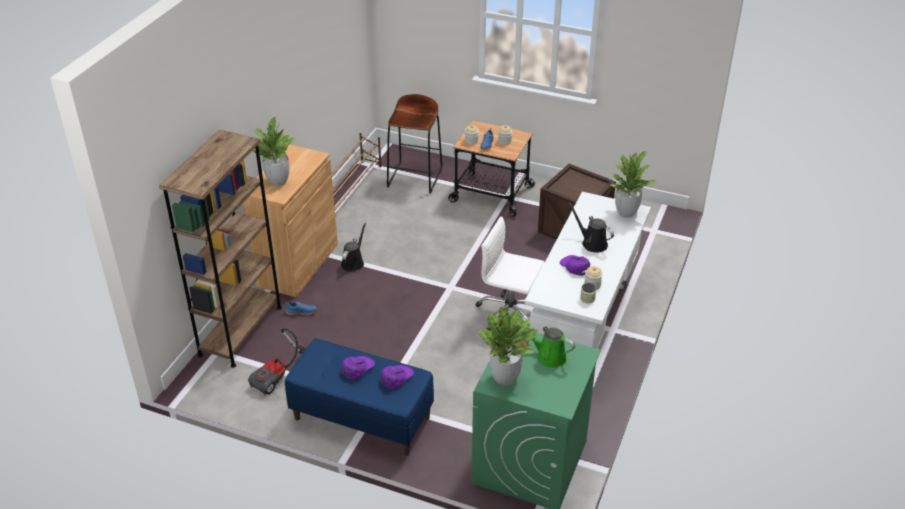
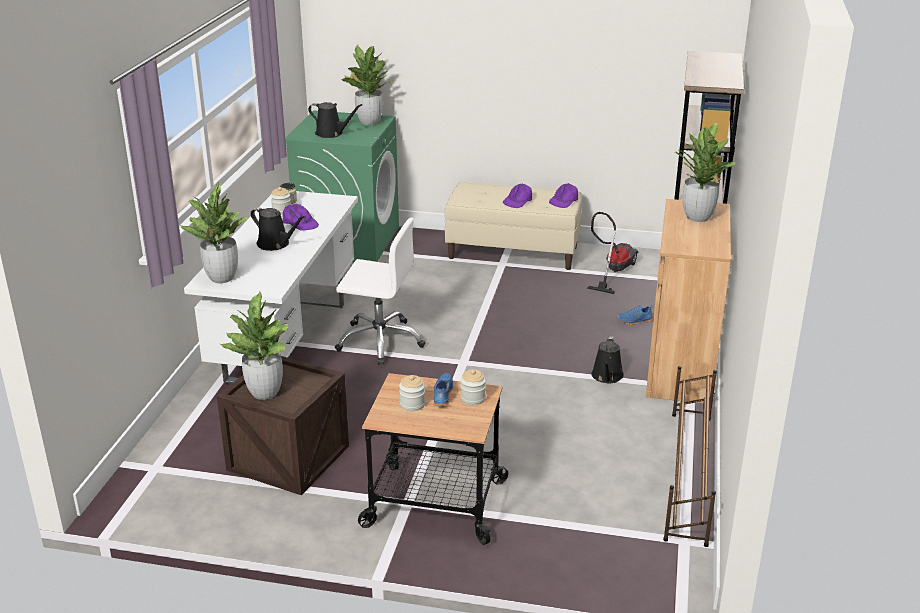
camera: 170 degrees right, 10 degrees down
(361, 418) = (513, 252): blue bench -> beige bench
(396, 377) = (478, 198): purple cap -> purple cap (564, 200)
(415, 177) = (586, 522): brown stool -> none
(548, 356) = (331, 133): green watering can -> black watering can
(587, 184) = (265, 393): none -> potted plant

